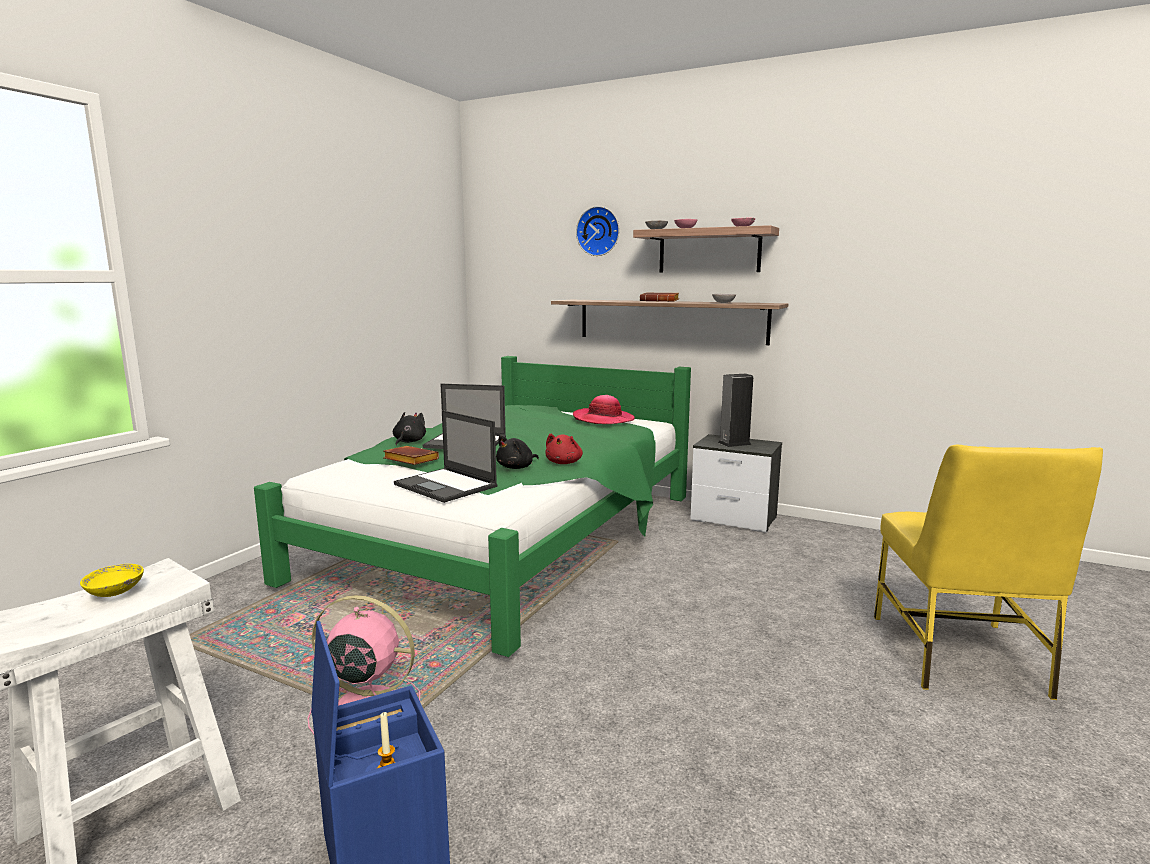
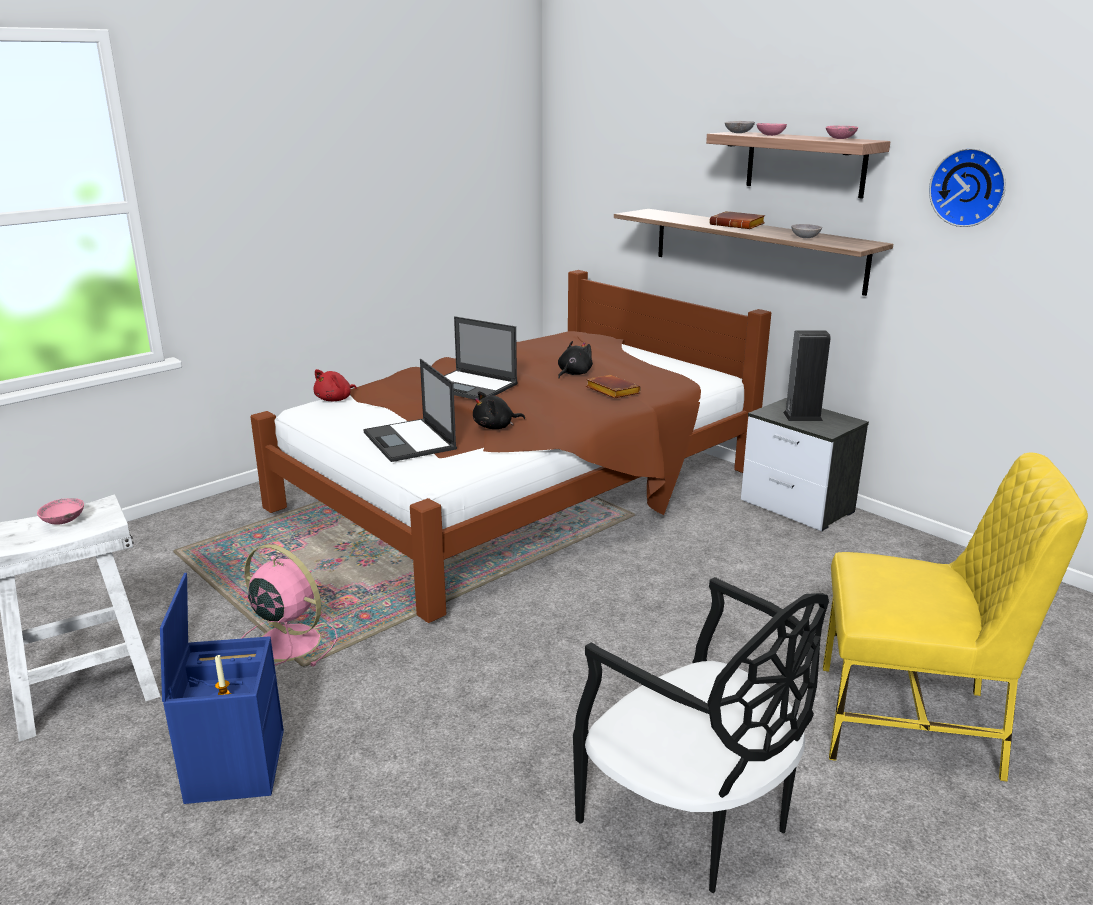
camera: 20 degrees right, 10 degrees up
(115, 592) = (63, 521): yellow bowl -> pink bowl
(408, 441) = (419, 376): black plush toy -> black plush toy (573, 373)
(409, 460) = (398, 403): brown book -> brown book (610, 391)
(507, 540) = (518, 494): green bed -> brown bed
(564, 463) = (550, 427): red plush toy -> red plush toy (335, 399)
(599, 231) = (683, 125): wall clock -> wall clock (969, 187)
(603, 419) = (655, 366): hat -> none
(881, 780) = (693, 819): none -> black chair
(959, 656) = (912, 723): yellow chair -> yellow chair turned 105 degrees counterclockwise

